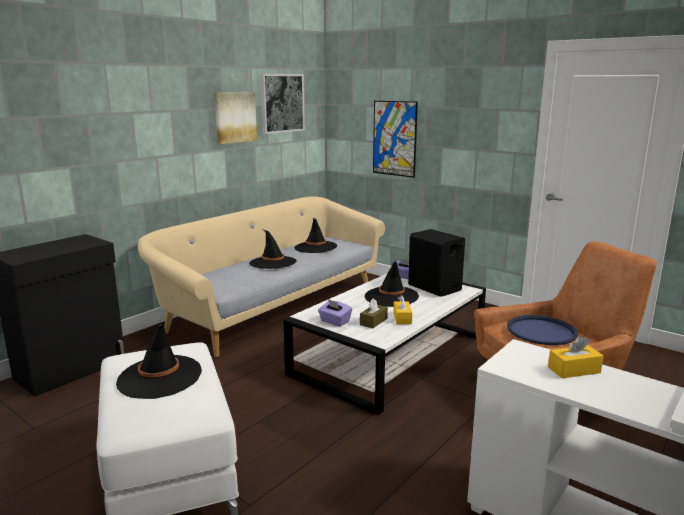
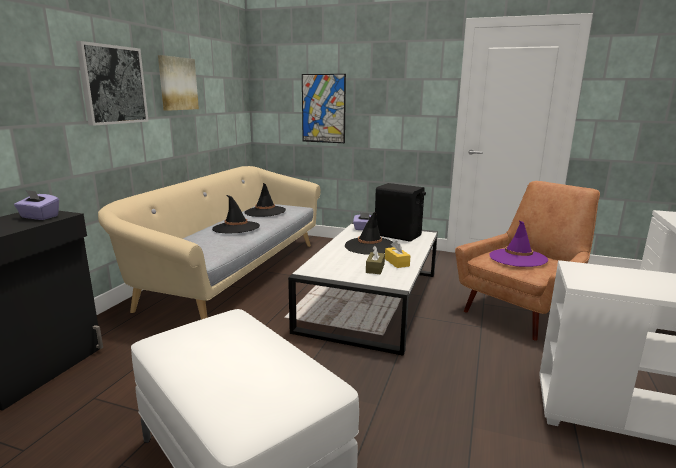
camera: 20 degrees left, 0 degrees up
(159, 377) = (230, 353): black hat -> none
(282, 103) = (216, 74): picture -> picture (113, 85)
(334, 321) = (340, 273): purple tissue box -> purple tissue box (39, 217)
(541, 331) = (517, 258): blue tray -> purple hat
(574, 370) = (637, 277): yellow tissue box -> none

